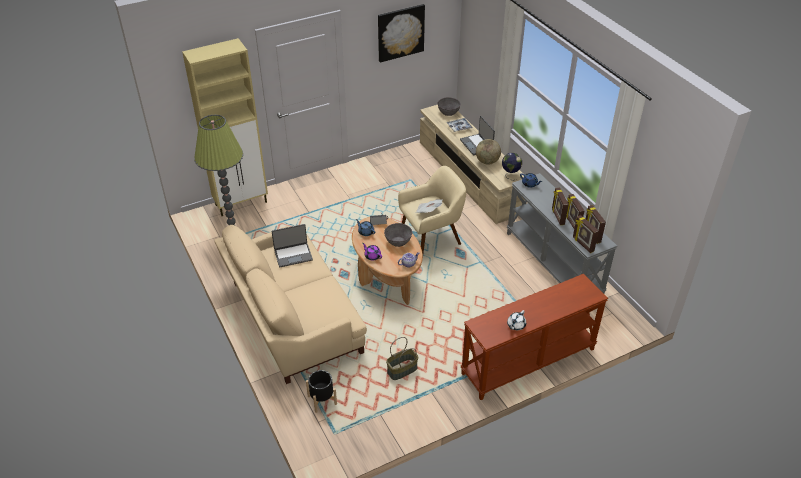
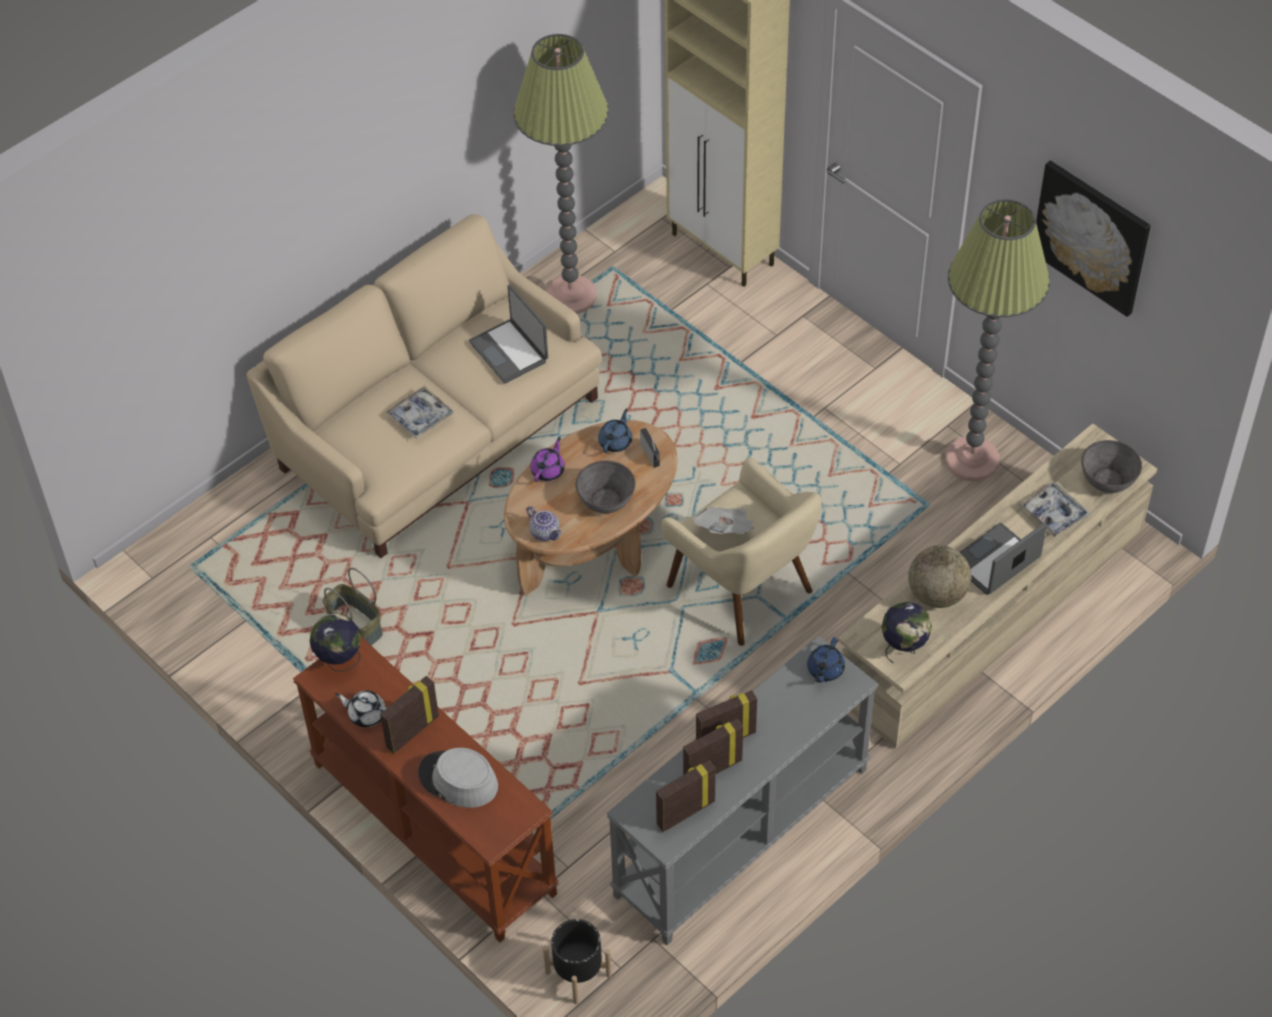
camera: 75 degrees right, 10 degrees up
(317, 293) = (420, 417): none -> tray
(322, 400) = (257, 529): black planter -> black planter (578, 974)
(393, 164) = (972, 460): none -> floor lamp
(481, 330) = (339, 661): none -> globe
(561, 300) = (458, 780): none -> grey hat
(582, 244) = (645, 798): picture frame -> picture frame (412, 731)

